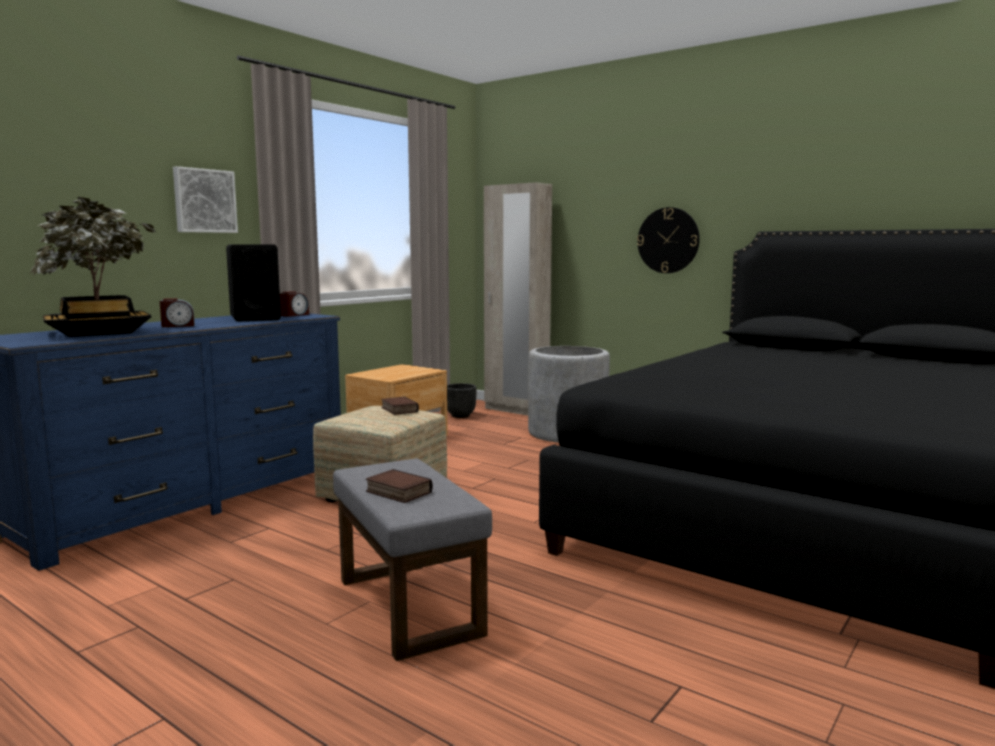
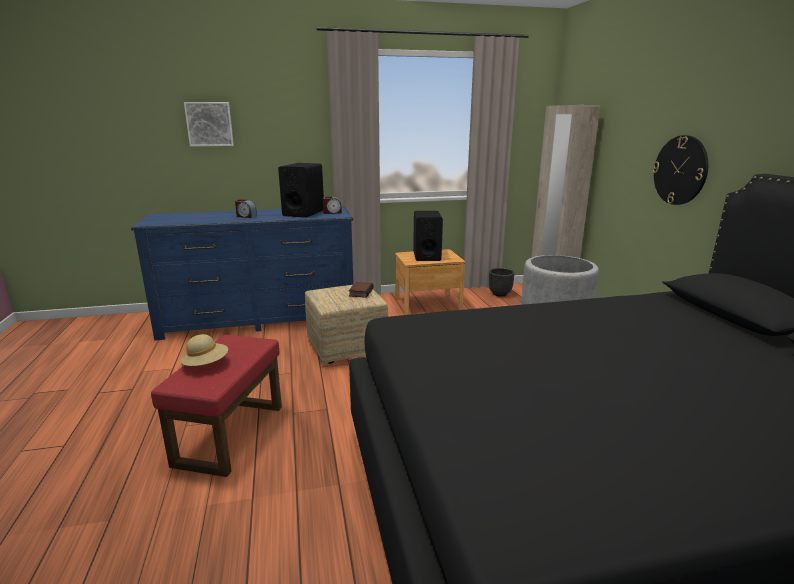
camera: 40 degrees right, 10 degrees up
(99, 332) = (199, 217): potted plant -> none
(204, 201) = (297, 131): picture -> picture (209, 124)
(393, 372) = (426, 256): none -> black speaker
(397, 492) = (206, 364): book -> beige hat
(406, 605) = (230, 433): grey ottoman -> red ottoman

